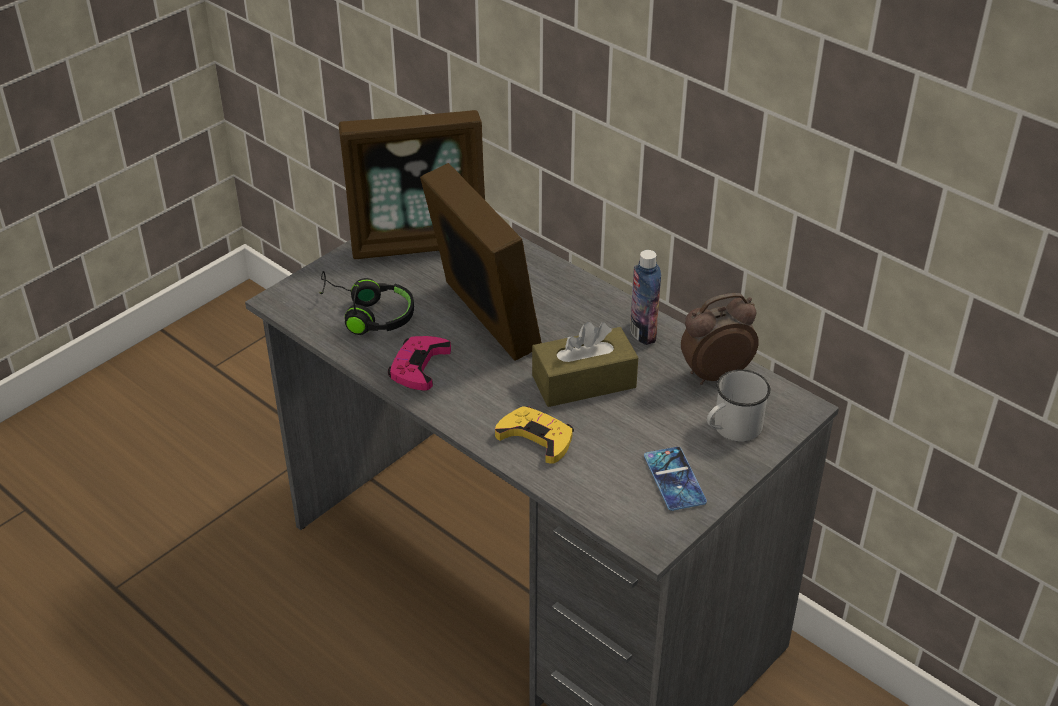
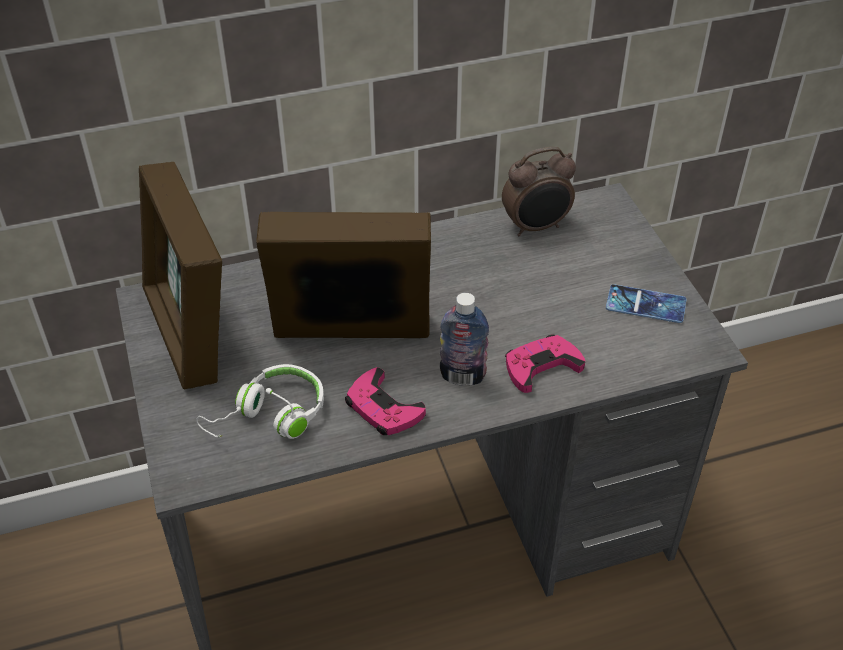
camera: 60 degrees left, 5 degrees up
(366, 314) = (270, 417): black headphones -> white headphones
(419, 242) = (191, 333): picture frame -> picture frame turned 135 degrees clockwise
(536, 438) = (541, 366): yellow game controller -> pink game controller
(584, 382) = (489, 306): brown tissue box -> none
(643, 333) = (454, 244): bottle -> bottle (462, 376)
(714, 374) = (536, 227): alarm clock -> alarm clock turned 120 degrees counterclockwise
(731, 429) = (608, 247): white mug -> none

